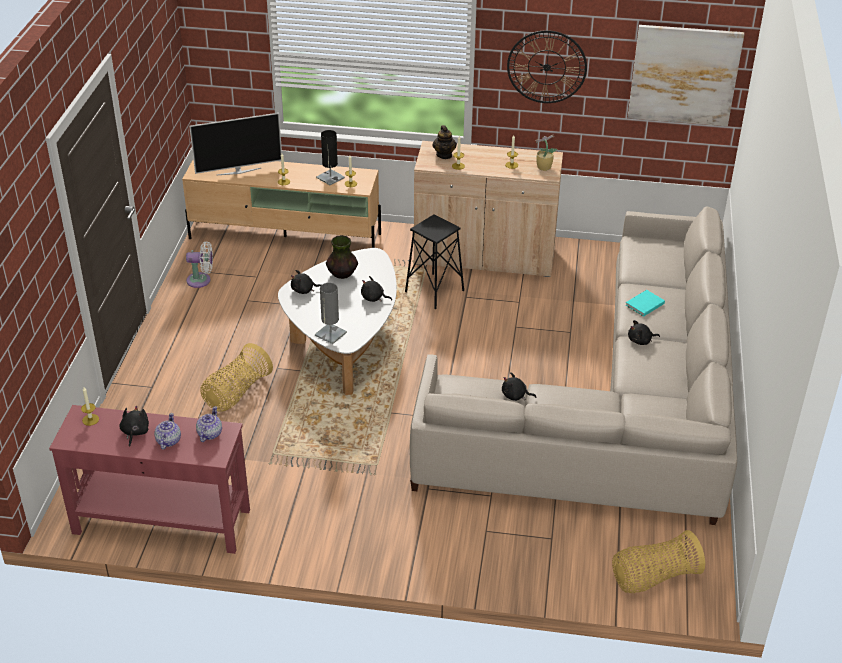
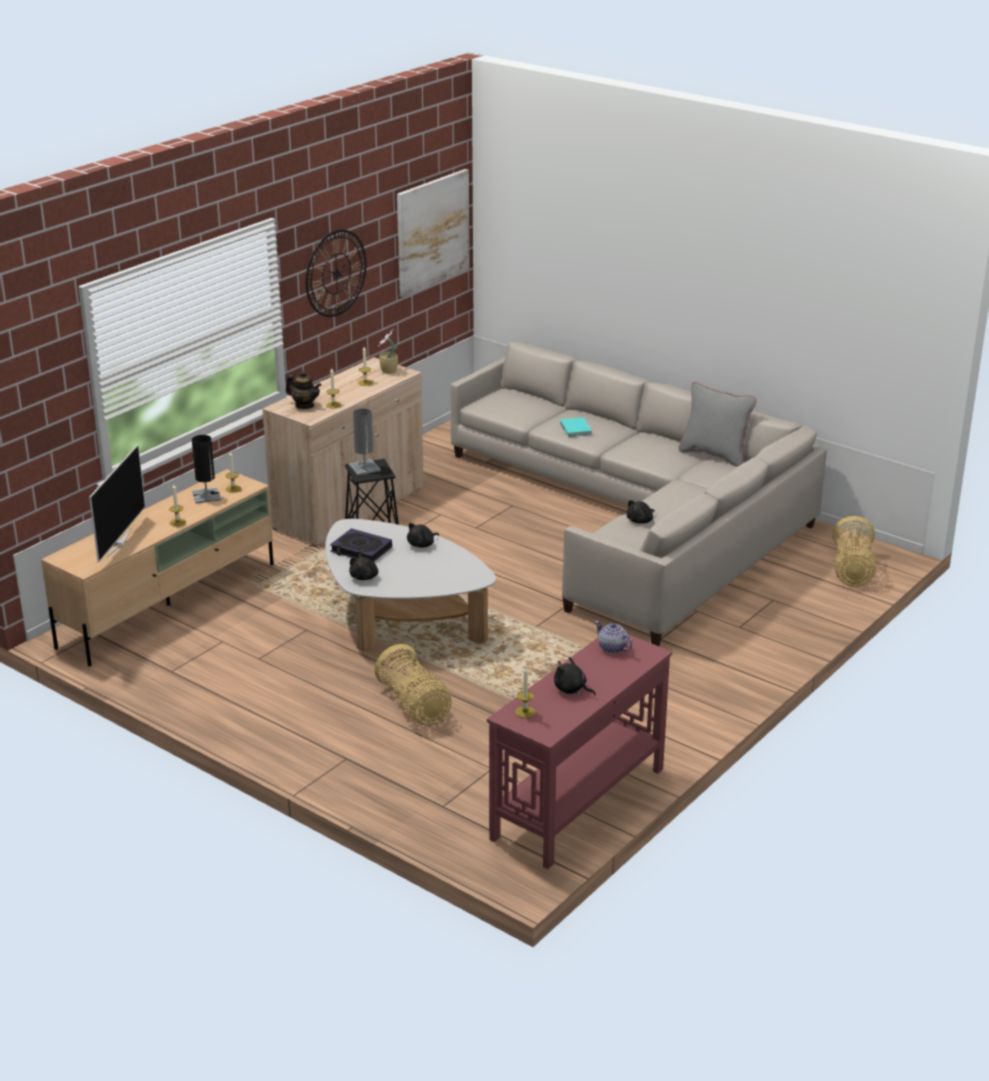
camera: 60 degrees left, 10 degrees down
(168, 441) = (603, 673): teapot -> none
(201, 280) = (184, 678): white fan -> none
(330, 334) = (455, 582): grey table lamp -> grey table lamp (364, 468)
(342, 274) = (361, 550): vase -> book
(641, 341) = (620, 447): black plush toy -> none
(681, 400) = (714, 455): none -> grey pillow

